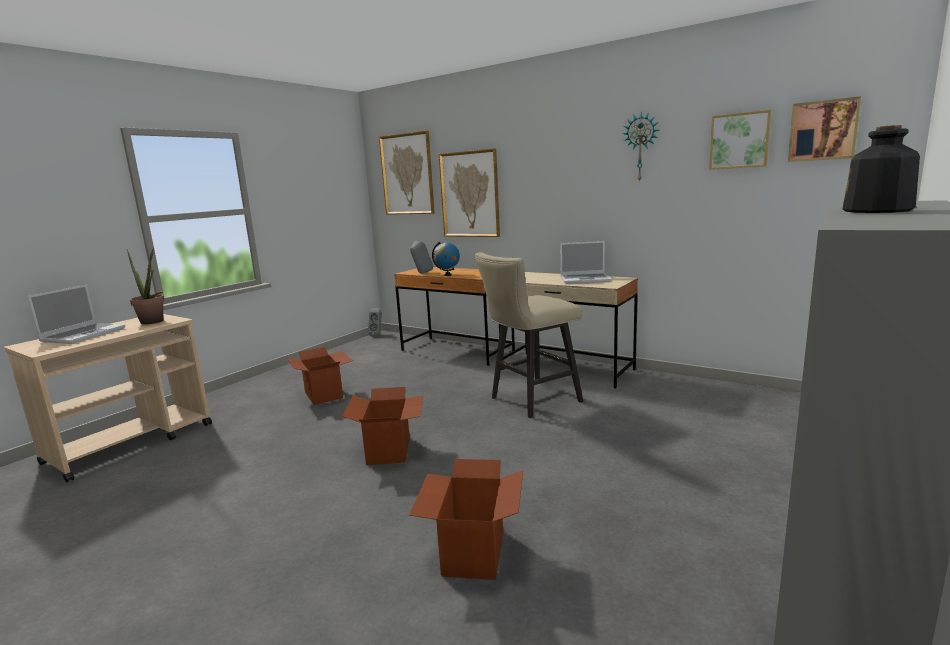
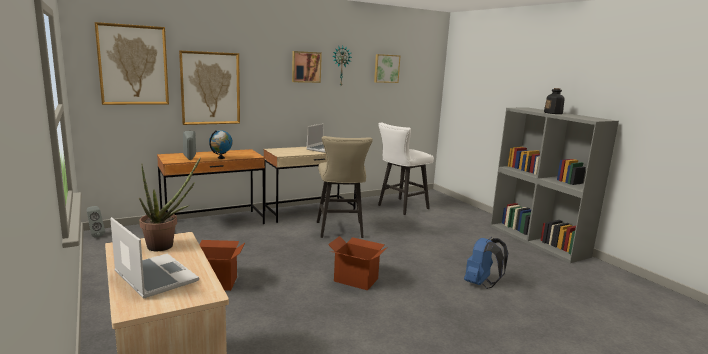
camera: 65 degrees left, 0 degrees up
(472, 552) = (481, 284): cardboard box -> blue backpack
(706, 407) = (400, 207): none -> white stool
(823, 130) = (416, 68): picture -> picture (306, 67)

